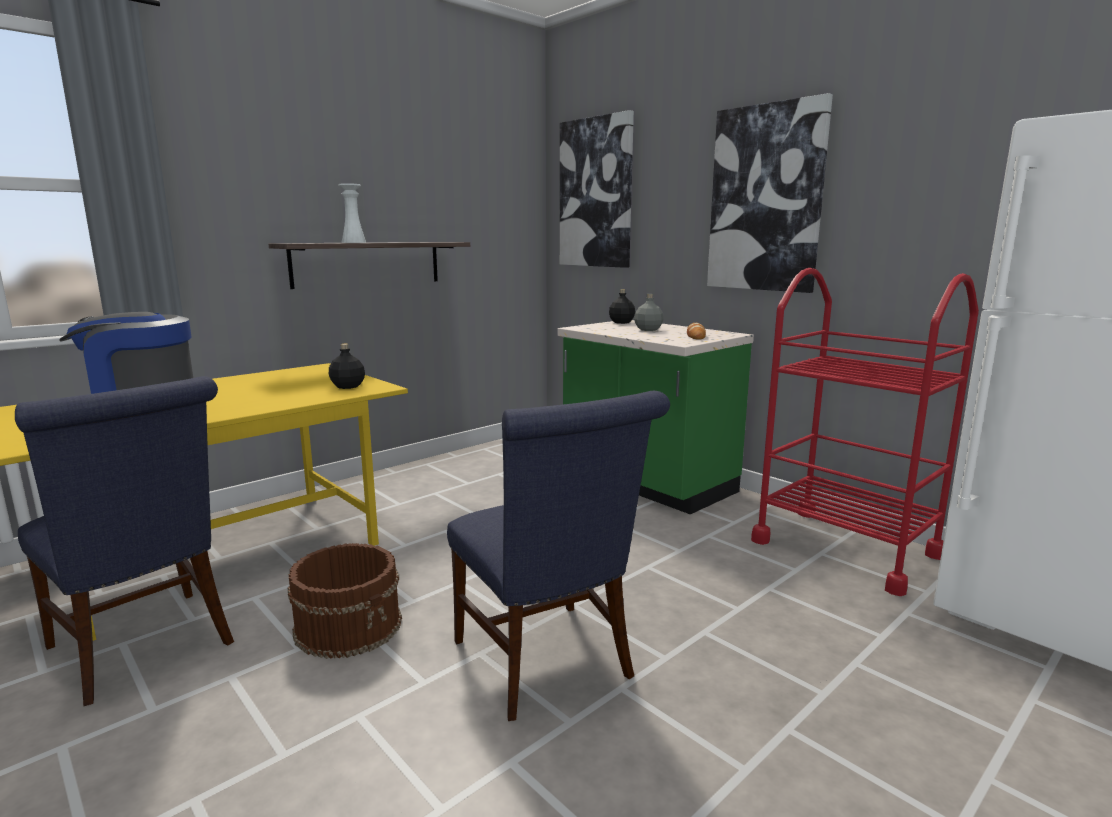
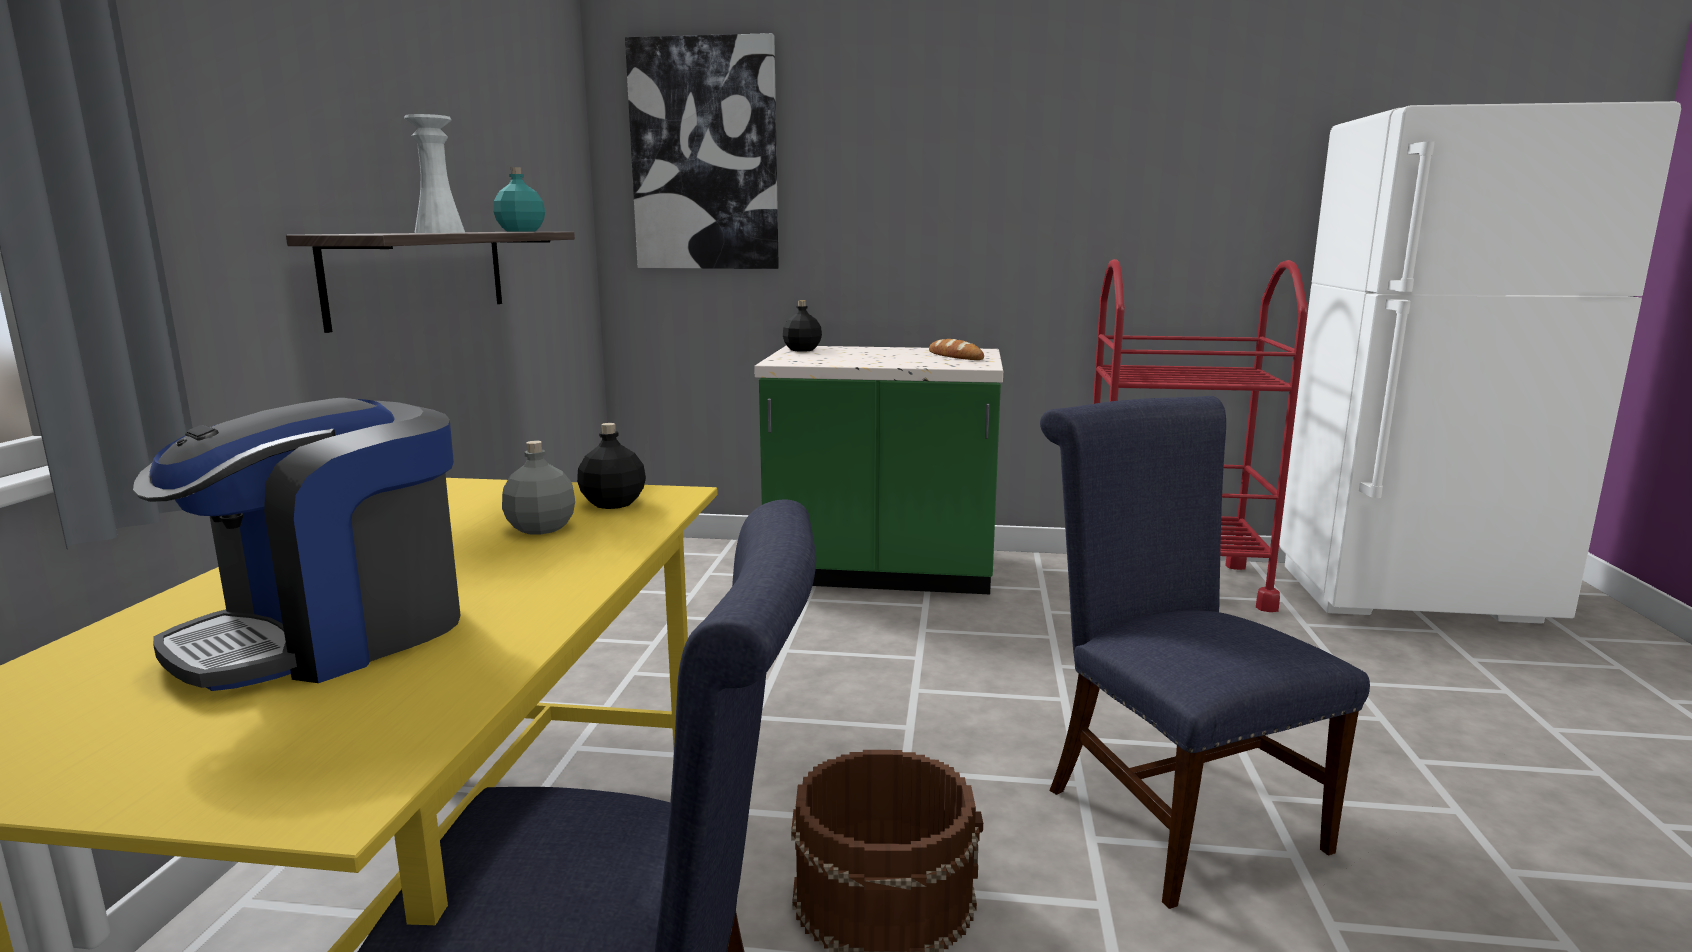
camera: 40 degrees left, 0 degrees up
(434, 241) = (520, 231): none -> turquoise bottle
(548, 664) = (1170, 811): blue chair -> blue chair turned 135 degrees counterclockwise
(648, 329) = (874, 355): grey bottle -> grey bottle (540, 528)
(766, 199) = (1001, 174): picture -> none

